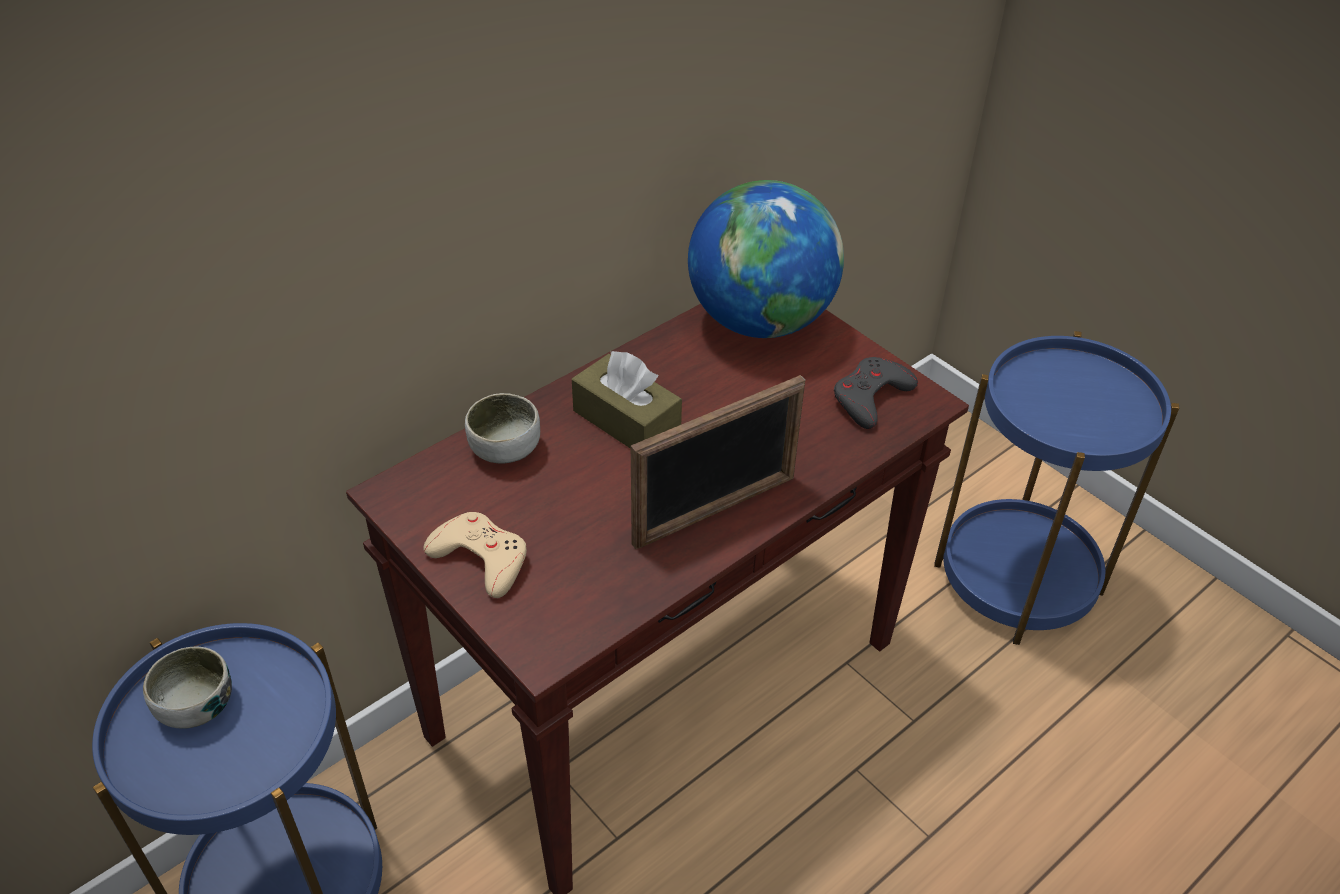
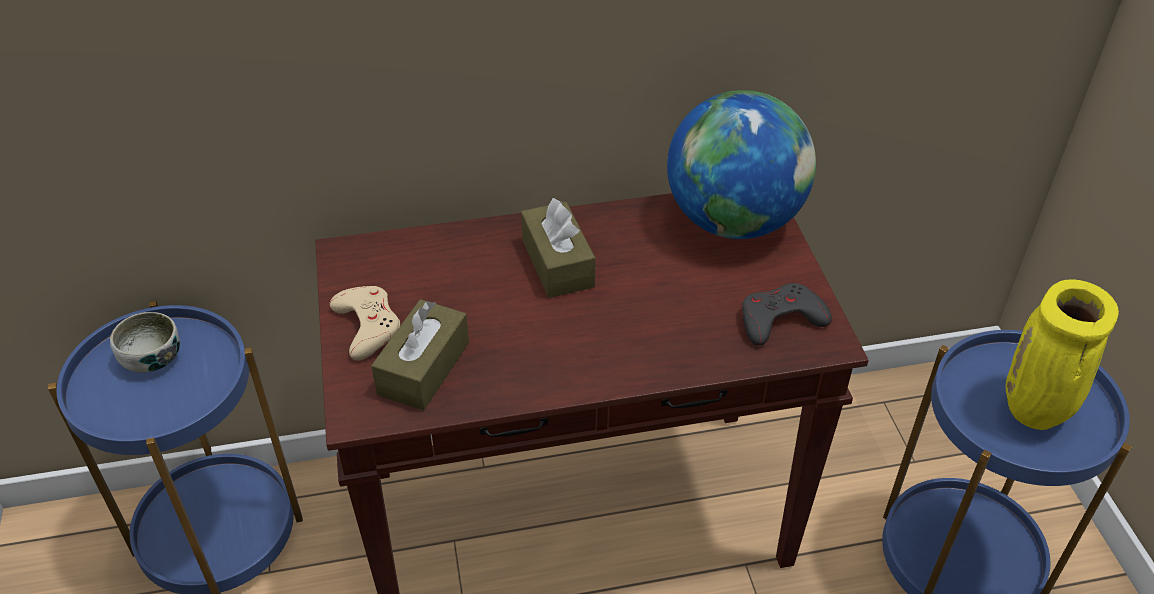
camera: 30 degrees right, 0 degrees up
(505, 448) = (449, 250): bowl -> none
(575, 577) = (424, 368): none -> brown tissue box
(715, 511) = (571, 361): picture frame -> none
(1085, 404) = (1036, 411): none -> yellow vase

